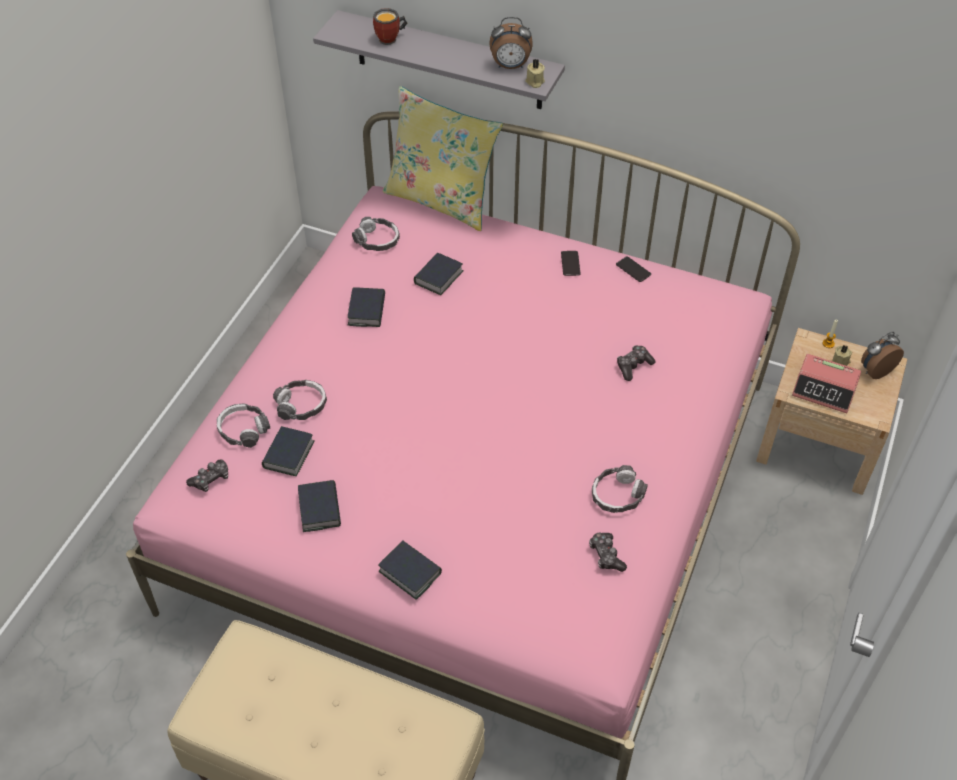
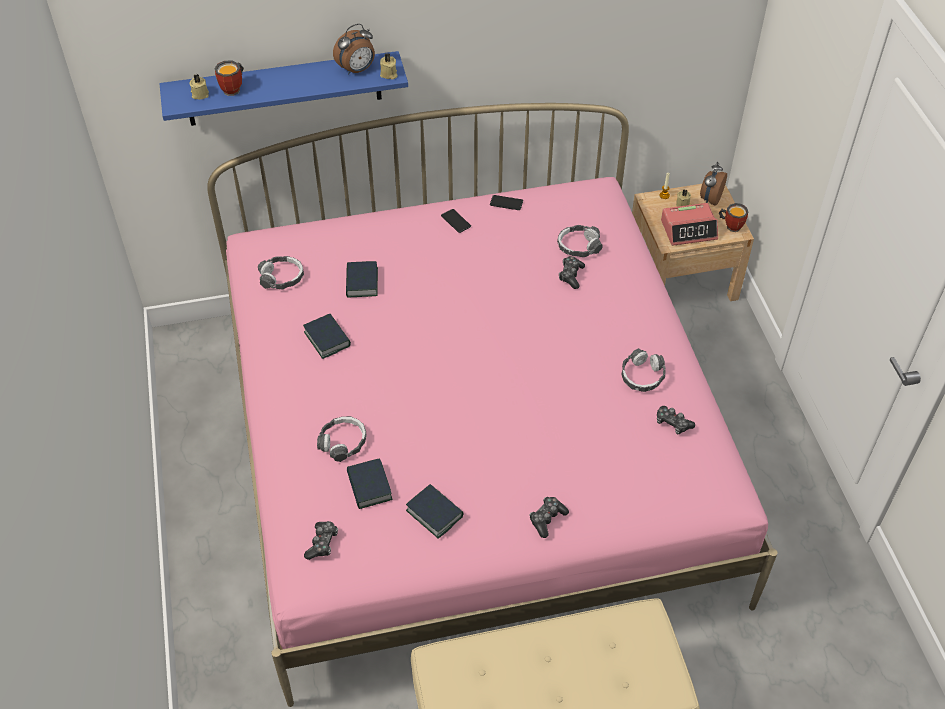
camera: 35 degrees left, 0 degrees up
(243, 430) = (312, 489): headphones -> headphones (579, 246)
(359, 32) = (200, 94): none -> beige candle
(410, 572) = (547, 519): book -> game controller
(441, 200) = (304, 219): yellow pillow -> none
(448, 61) = (284, 89): grey shelf -> blue shelf
(875, 407) = (731, 225): none -> mug

